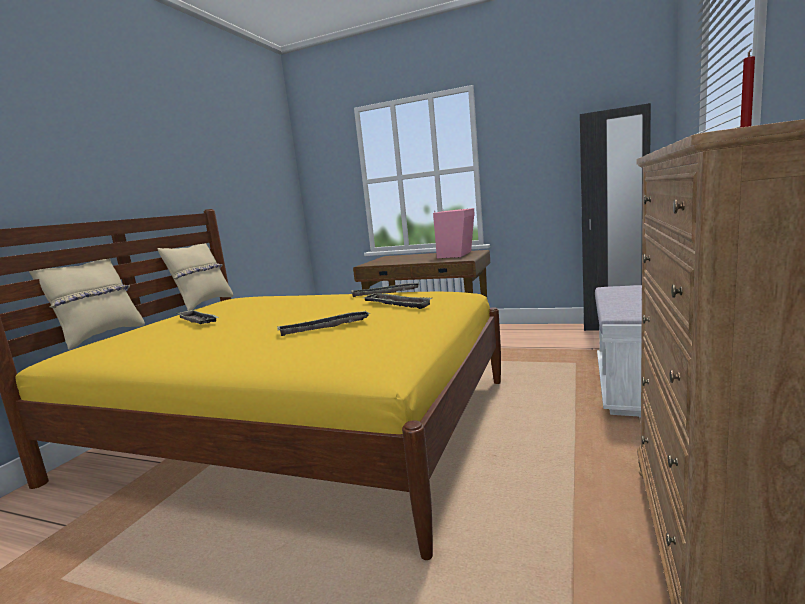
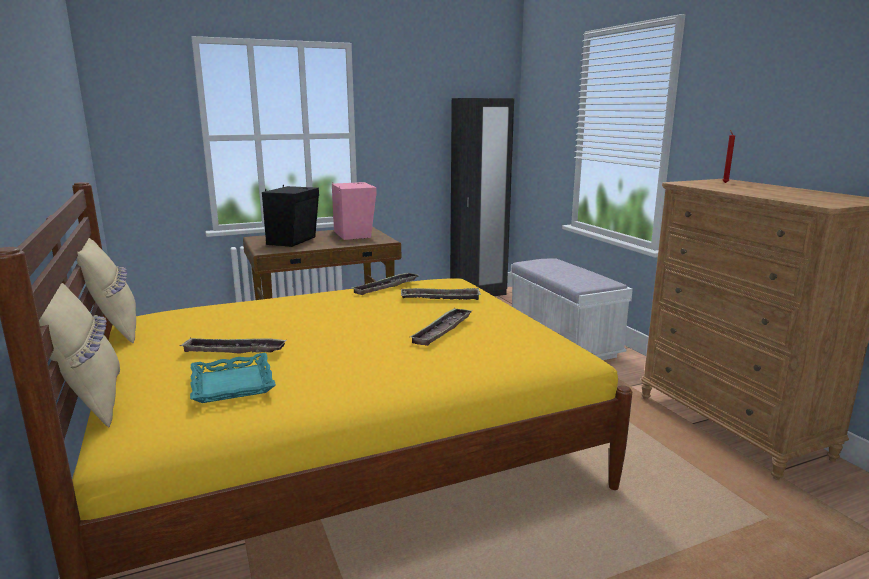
camera: 45 degrees left, 5 degrees up
(144, 338) = (231, 384): none -> turquoise tray
(403, 258) = (294, 241): none -> black speaker

